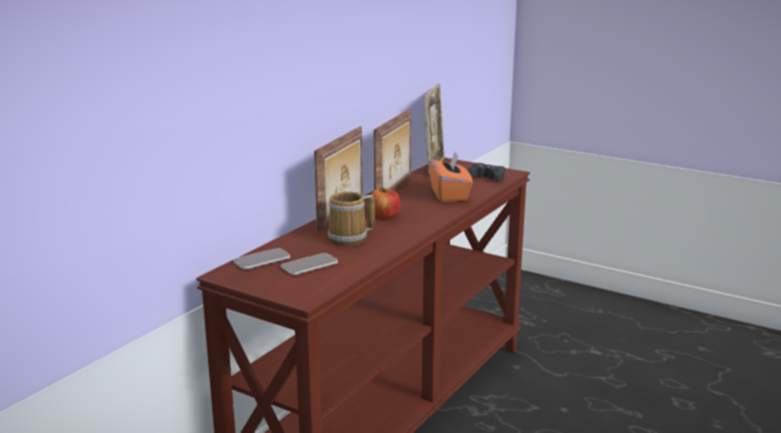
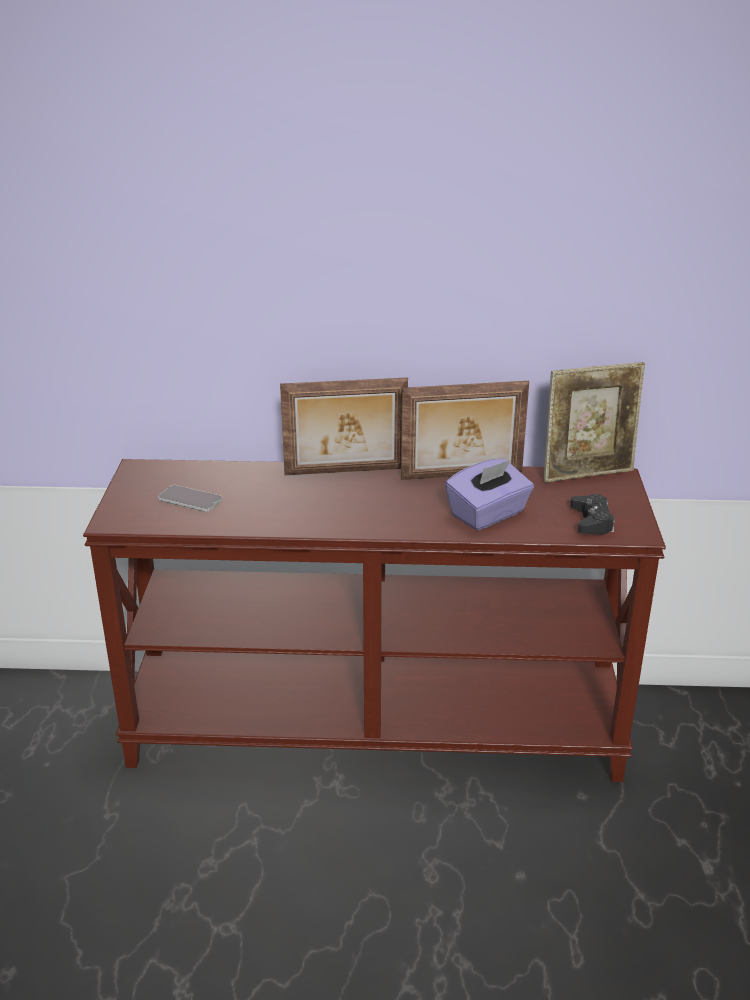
camera: 60 degrees right, 10 degrees up
(262, 260) = (183, 473): phone -> none
(351, 238) = (280, 498): mug -> none
(385, 216) = (369, 496): apple -> none
(450, 195) = (488, 514): orange tissue box -> purple tissue box

